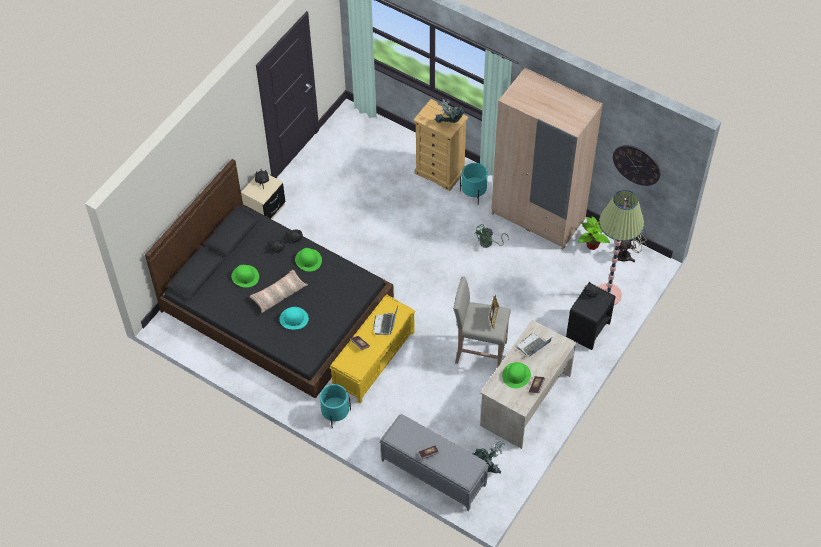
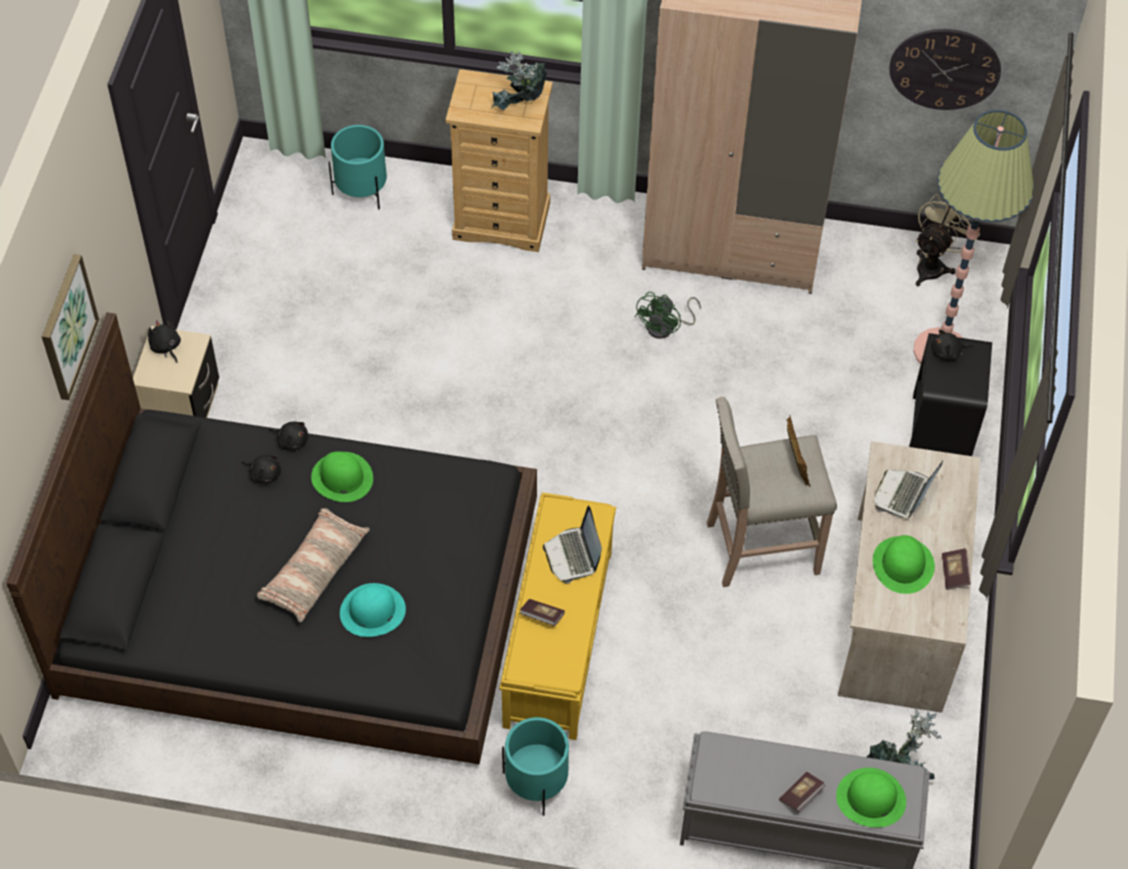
camera: 25 degrees left, 0 degrees up
(206, 159) = (67, 327): none -> picture
(245, 276) = (223, 557): green hat -> green hat (870, 798)
(473, 193) = (587, 241): turquoise planter -> turquoise planter (361, 191)
(592, 245) = (861, 267): potted plant -> none

